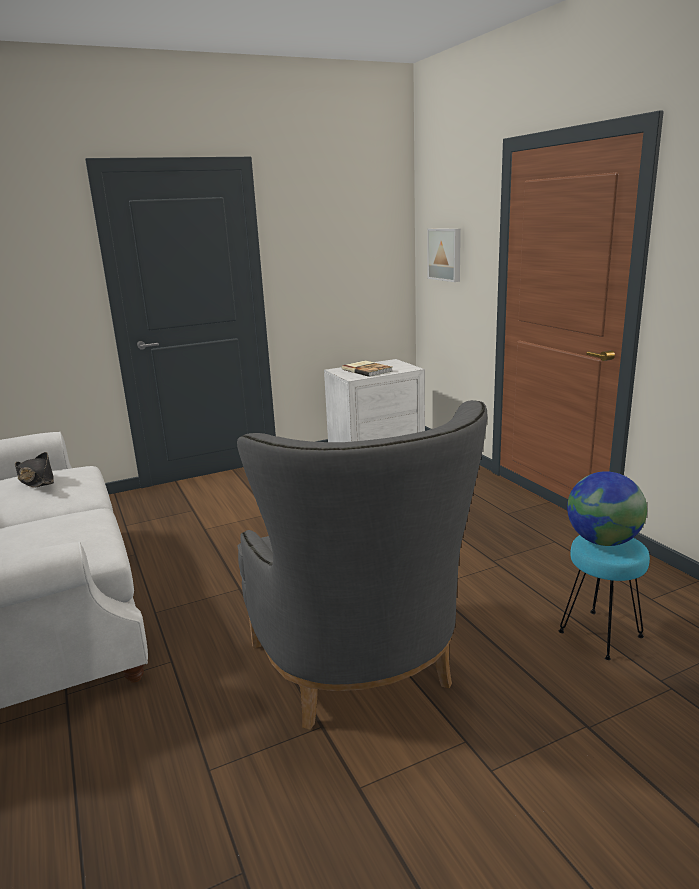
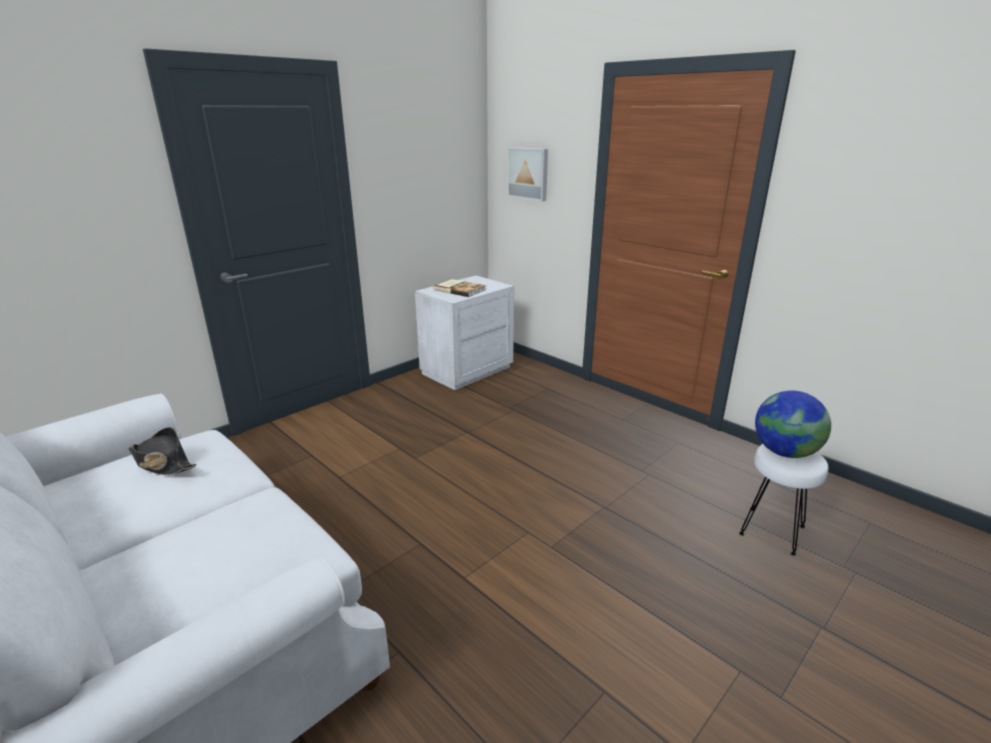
camera: 20 degrees left, 5 degrees up
(362, 676) = (606, 621): grey armchair -> none
(601, 635) = (773, 531): turquoise stool -> white stool

